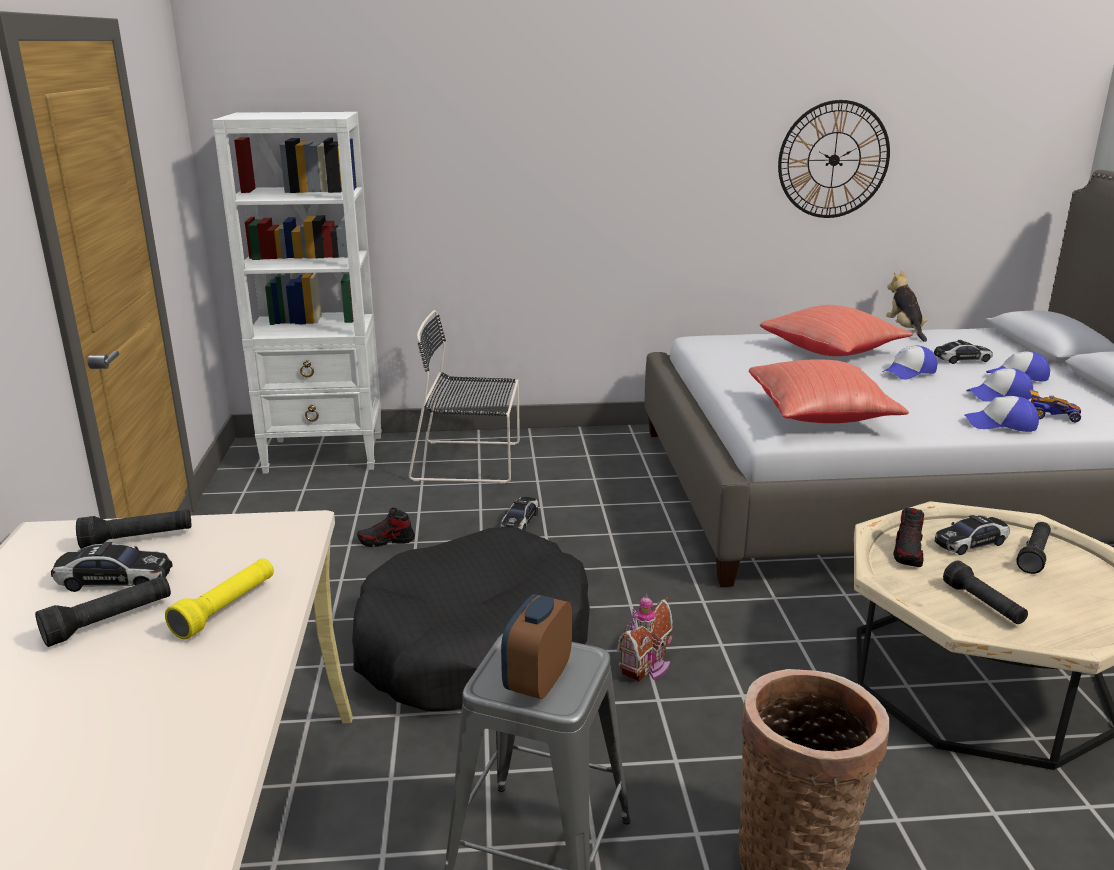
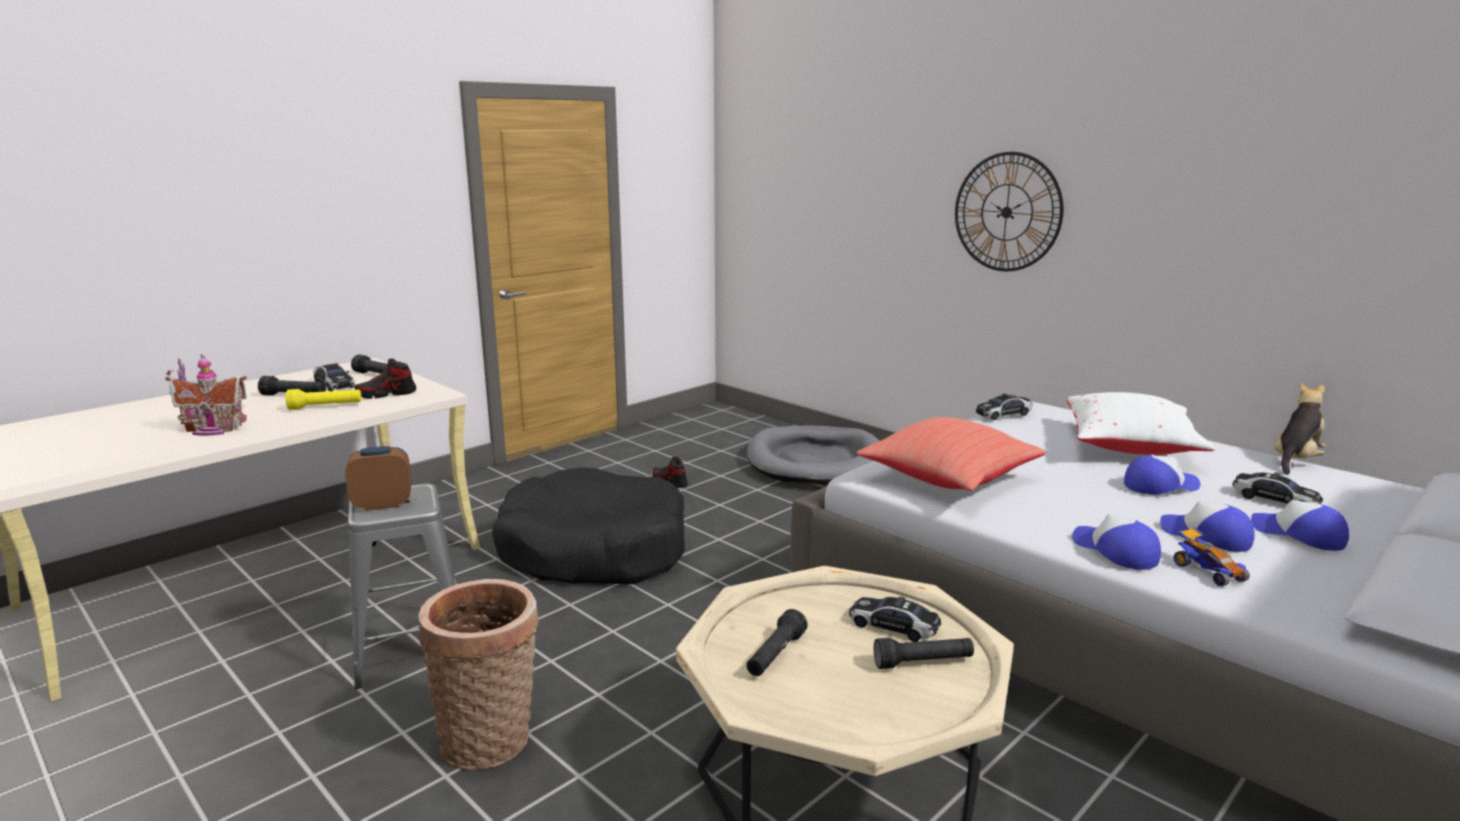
camera: 50 degrees right, 5 degrees down
(326, 454) = (741, 426): white bookcase -> none
(471, 461) = (815, 461): black chair -> grey dog bed
(520, 521) = (764, 506): toy car -> toy car (1003, 414)
(648, 667) = (647, 614): toy house -> toy house (213, 430)
(833, 160) = (1243, 232): wall clock -> wall clock (1007, 212)
(833, 351) = (1131, 448): red pillow -> white pillow
(908, 553) = (821, 603): shoe -> shoe (386, 394)
(909, 372) = (1159, 486): cap -> cap turned 150 degrees clockwise

